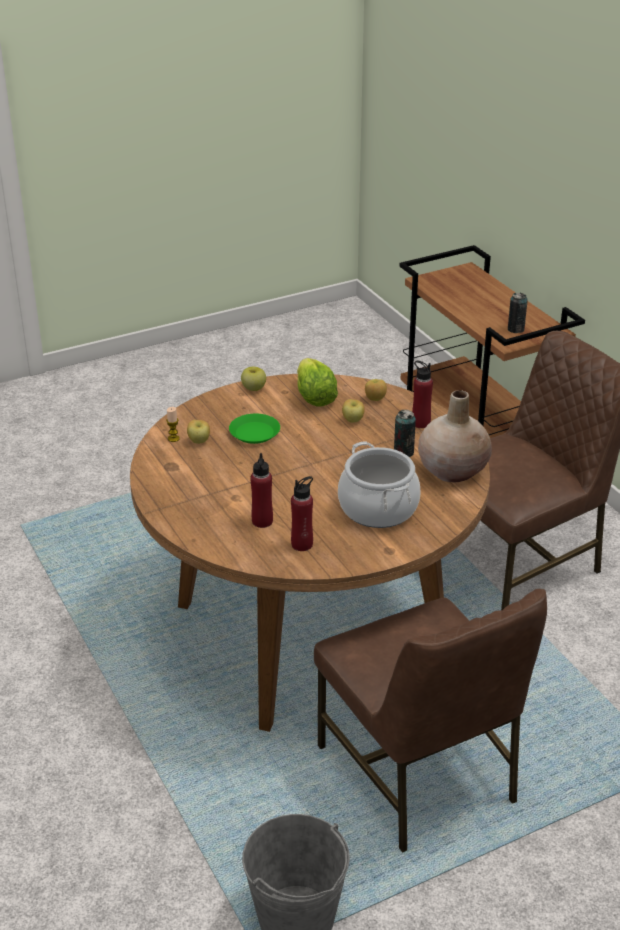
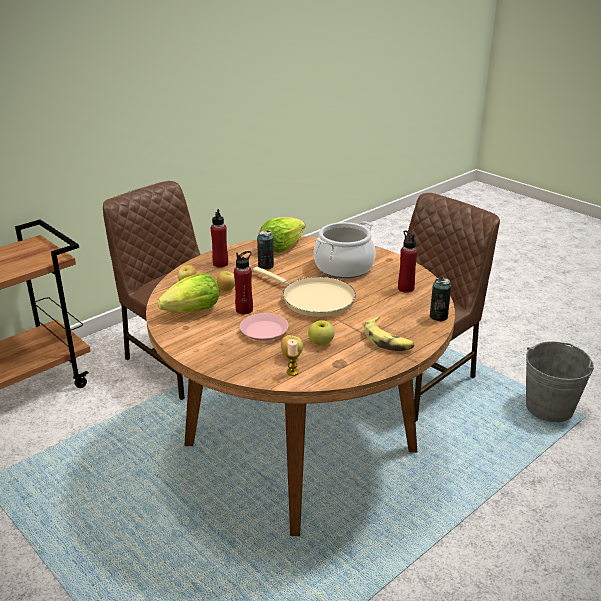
camera: 105 degrees left, 5 degrees down
(194, 504) = (387, 340): none -> banana
(253, 388) = (183, 344): apple -> apple (321, 343)
(254, 433) = (264, 331): green plate -> pink plate
(262, 521) = (390, 307): red bottle -> red bottle (244, 310)
(305, 472) = (313, 299): none -> beige frying pan
(453, 470) = (281, 247): beige vase -> lettuce
(516, 329) = (30, 255): can -> can (438, 316)

